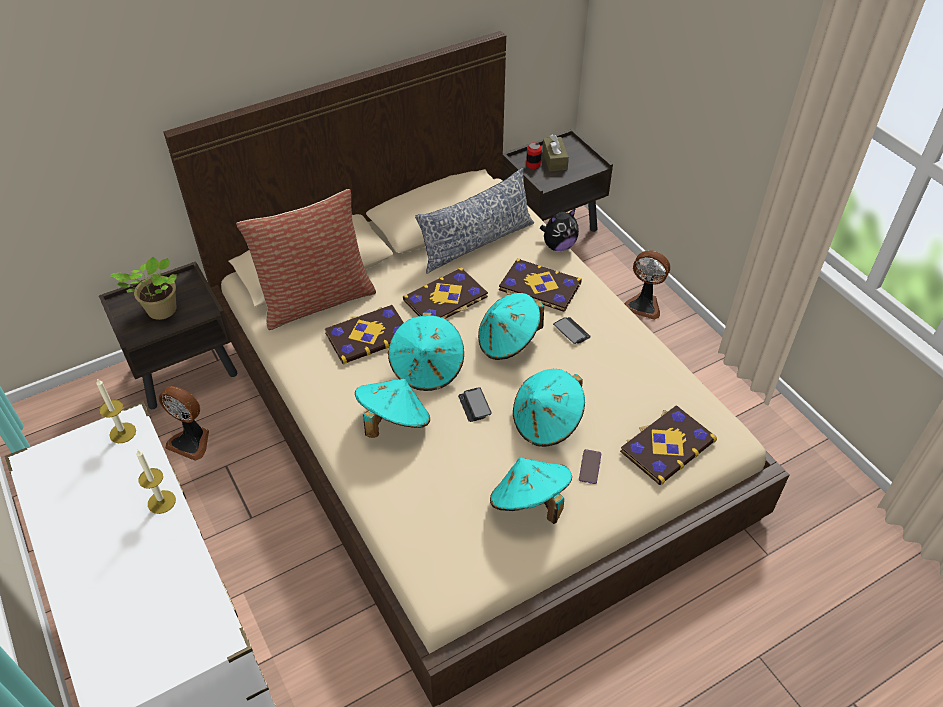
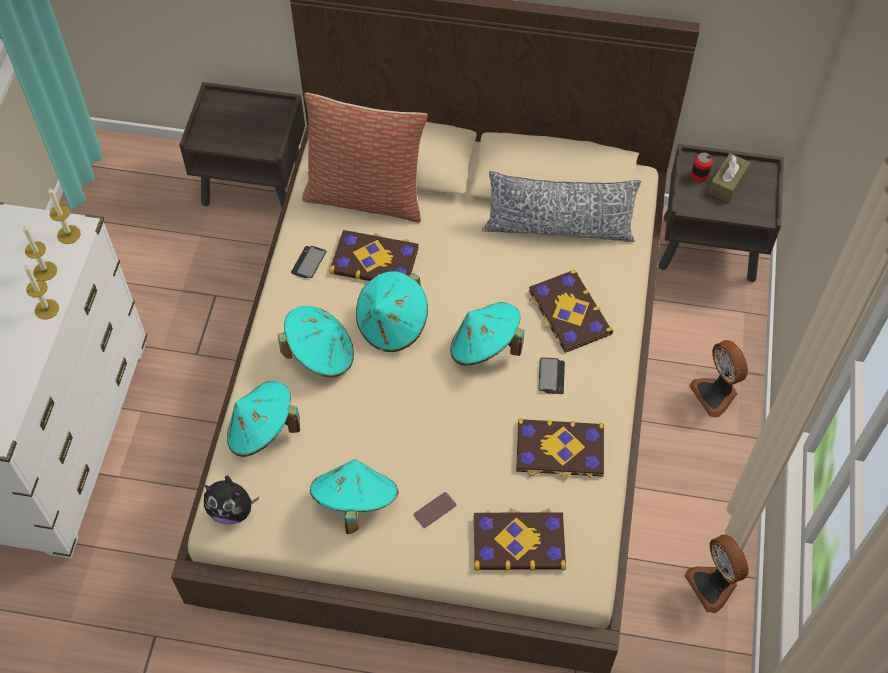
camera: 40 degrees right, 10 degrees up
(128, 474) = (45, 271): none -> candle
(160, 311) = (236, 127): potted plant -> none
(191, 441) = (208, 255): fan -> fan (713, 585)
(446, 299) = (473, 269): book -> book (559, 450)
(474, 405) = (396, 386): phone -> phone (308, 263)
(547, 422) = (441, 445): turquoise hat -> turquoise hat (262, 431)
(558, 246) = (632, 281): plush toy -> plush toy (232, 510)

